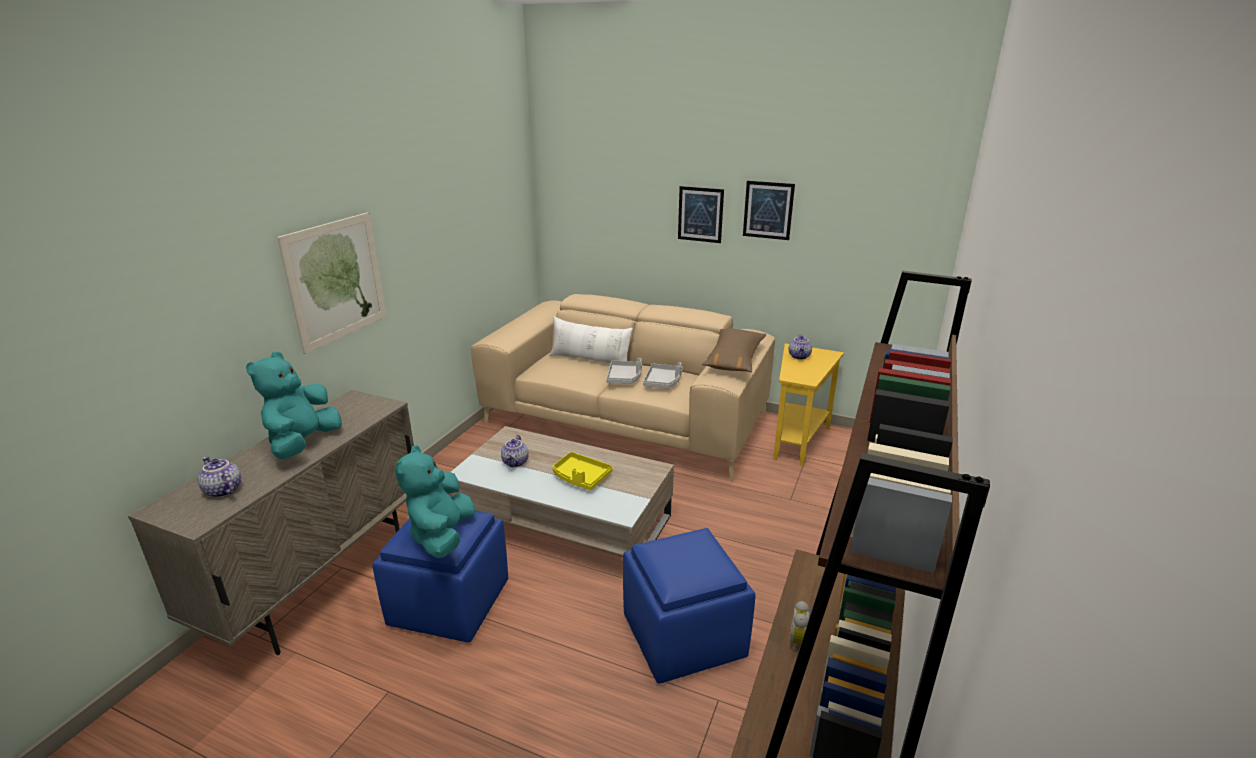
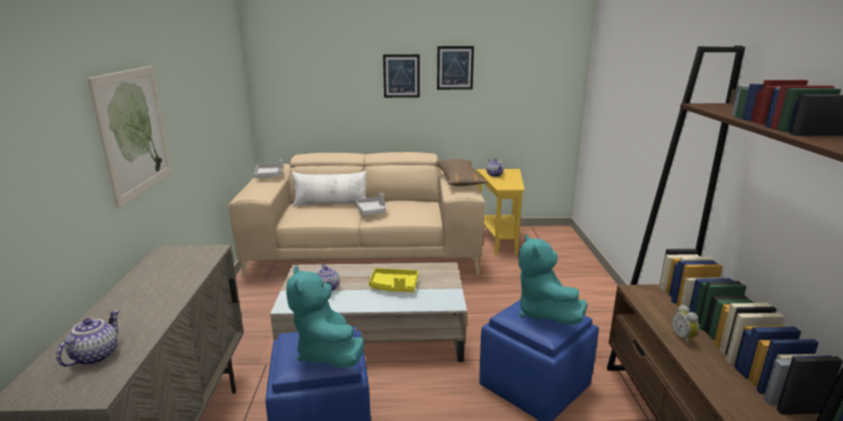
camera: 25 degrees left, 5 degrees down
(222, 491) = (95, 355): teapot -> teapot turned 90 degrees clockwise
(303, 444) = (153, 296): turquoise plush toy -> turquoise plush toy (543, 313)
(663, 382) = (405, 208): grey tray -> grey tray (269, 175)

